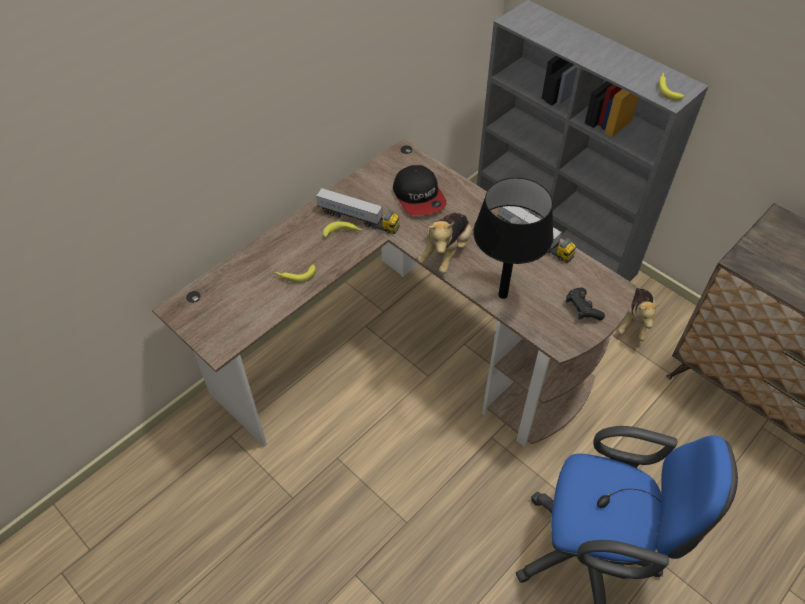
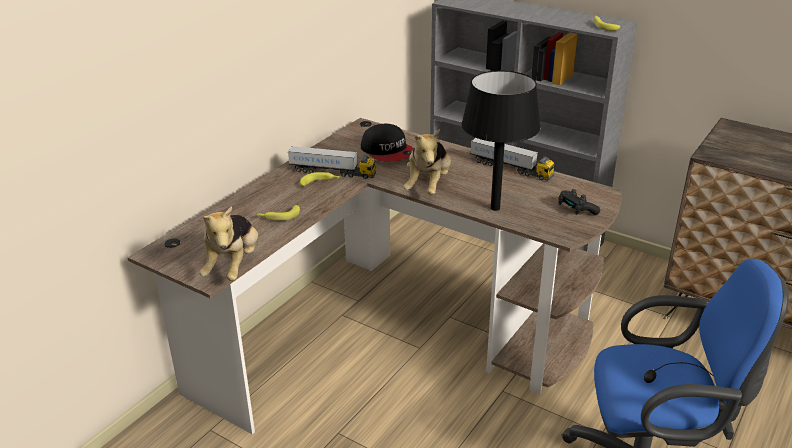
camera: 10 degrees left, 20 degrees down
(634, 321) = (613, 278): plush toy -> plush toy (234, 266)

